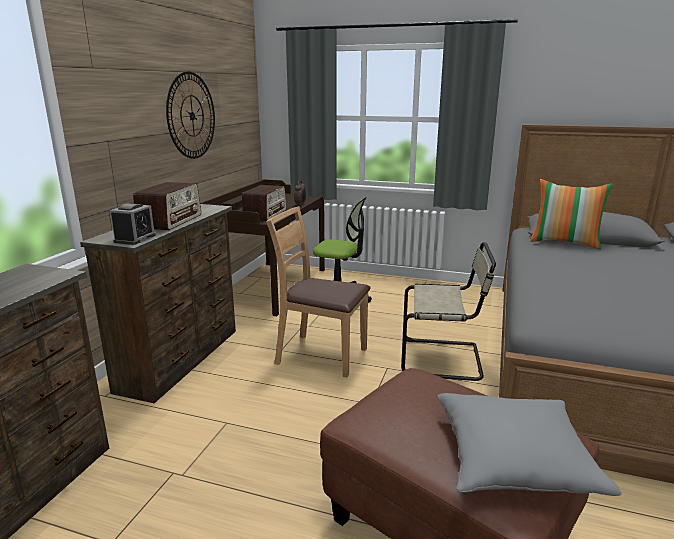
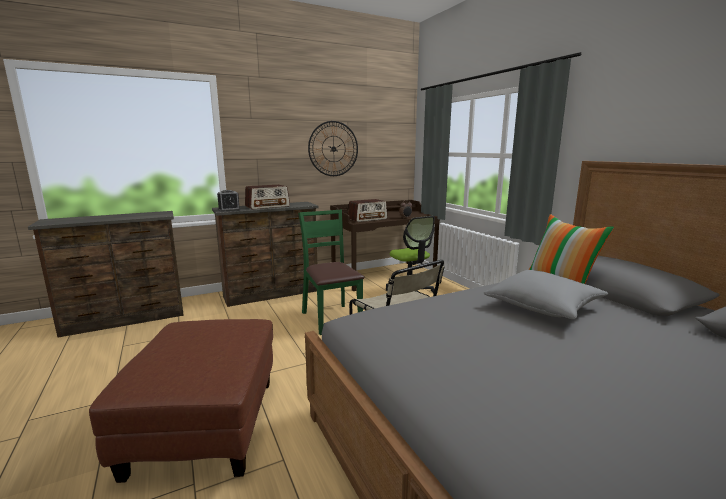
camera: 45 degrees right, 5 degrees down
(320, 355) = (331, 318): brown chair -> green chair
(513, 460) = (172, 373): grey pillow -> grey pillow (543, 307)

